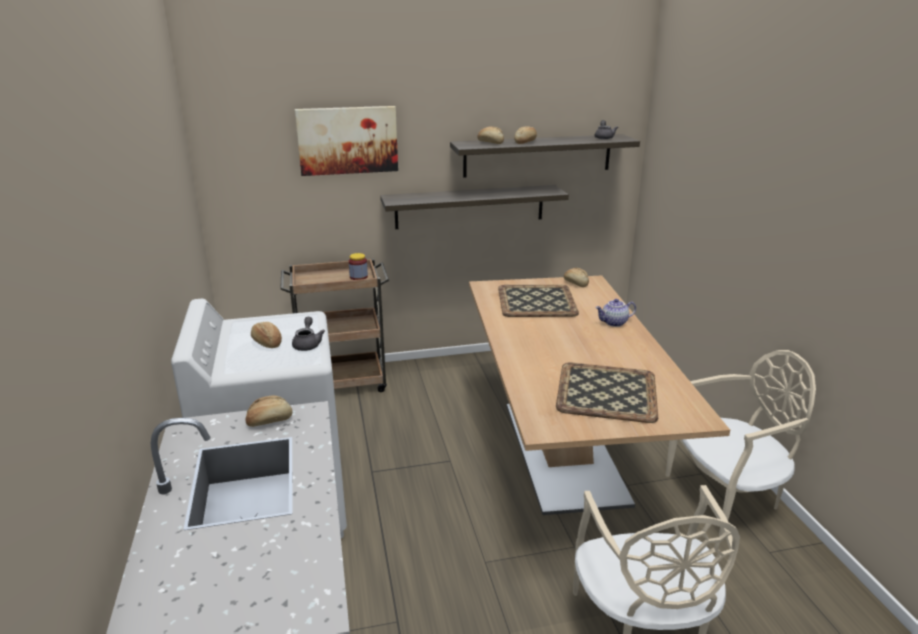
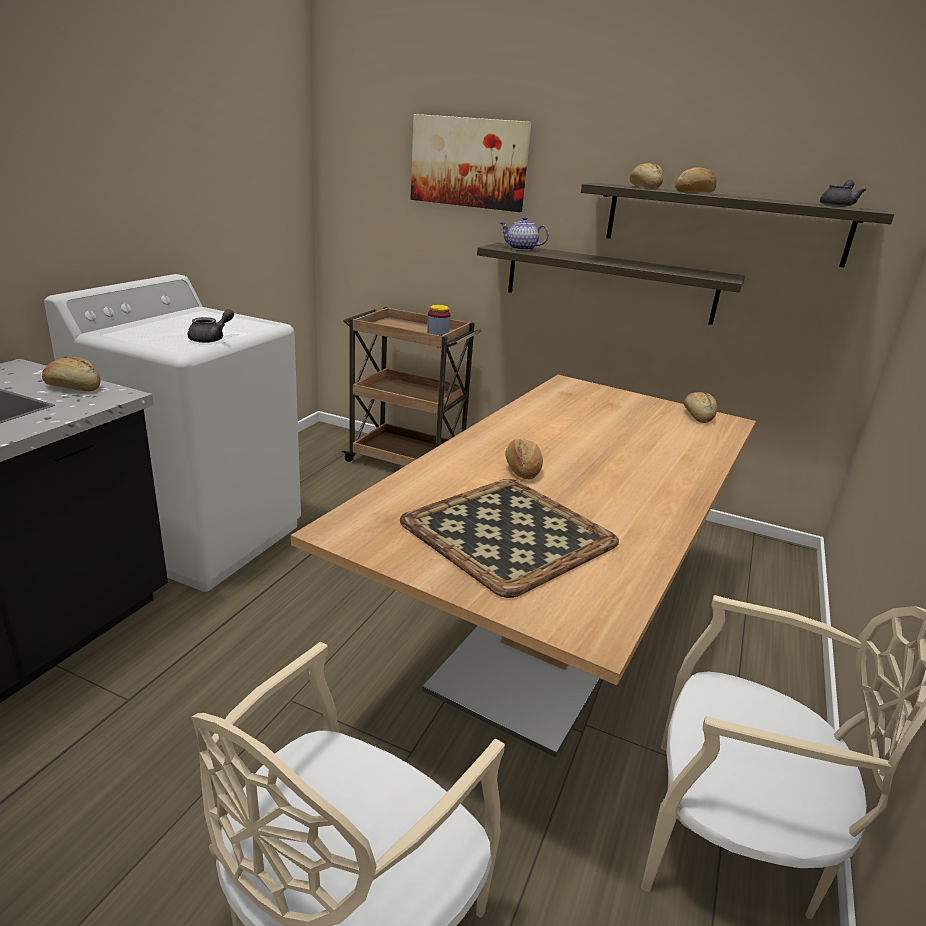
camera: 35 degrees right, 0 degrees up
(267, 343) = (184, 328): bread -> bread (522, 470)
(537, 301) = (606, 415): tray -> none
(614, 323) = (674, 470): teapot -> teapot (521, 249)

